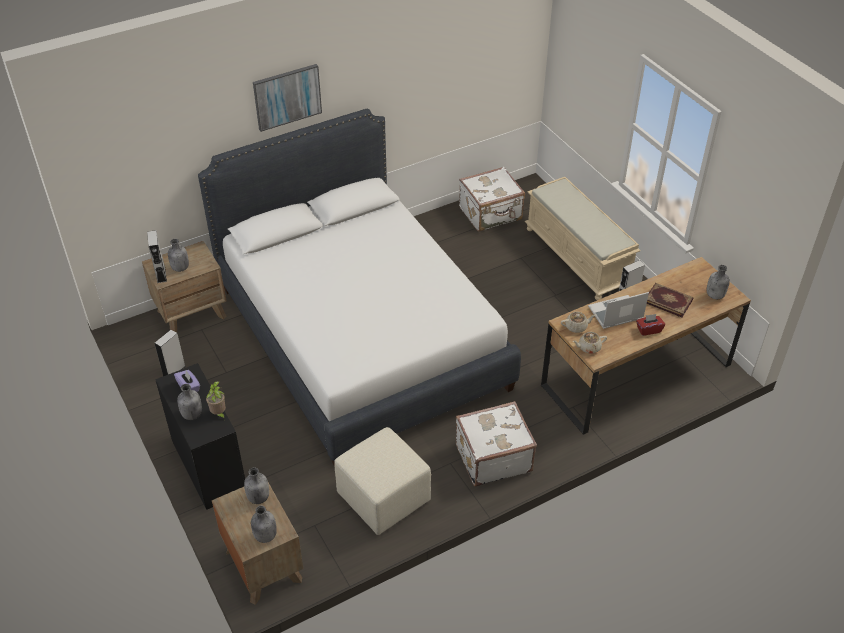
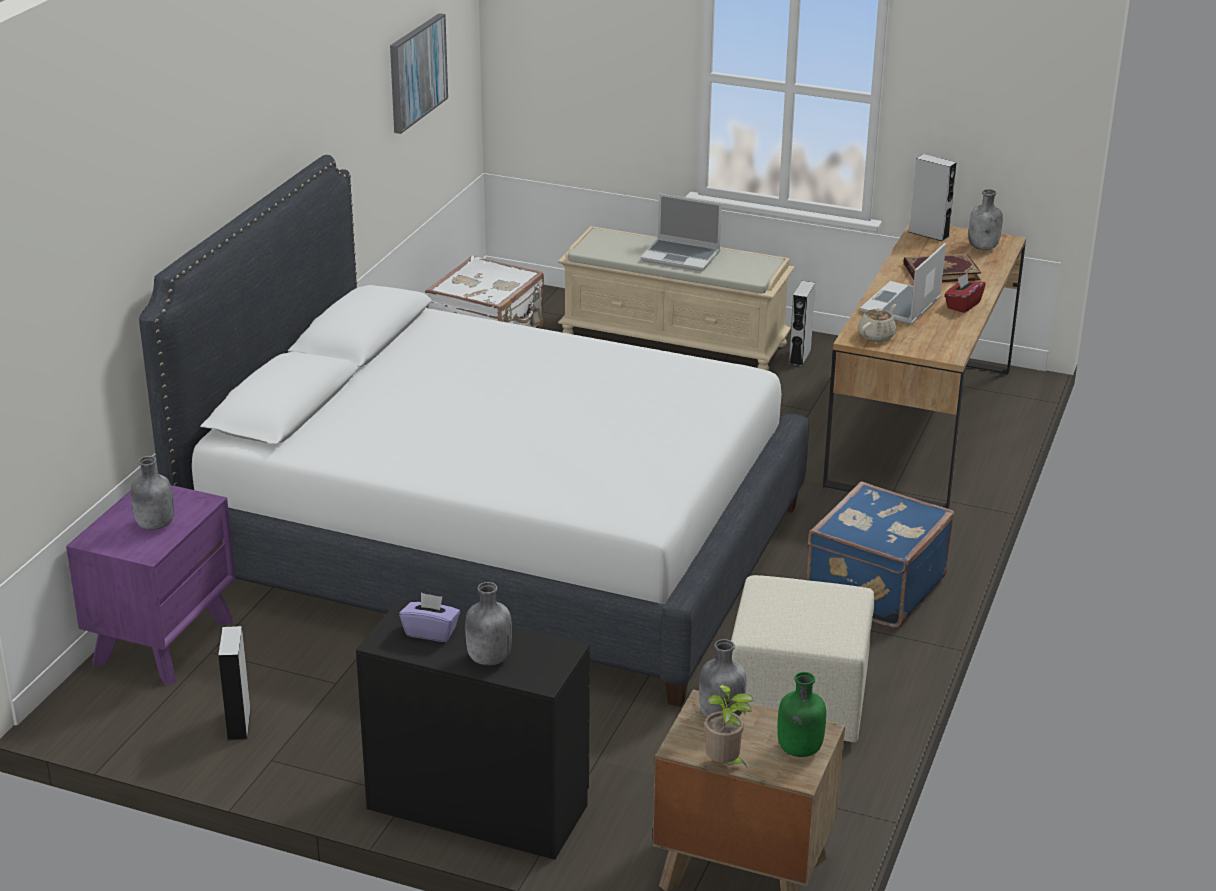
camera: 40 degrees left, 15 degrees down
(161, 274) = (131, 546): grey speaker -> grey speaker (929, 234)
(192, 313) = (163, 641): brown nightstand -> purple nightstand
(219, 414) = (531, 637): potted plant -> potted plant (724, 764)
(265, 536) = (799, 750): grey bottle -> green bottle
(287, 96) = (228, 142): picture -> picture (416, 72)
(492, 457) = (873, 588): white suitcase -> blue suitcase
(584, 218) = (682, 256): none -> laptop
(588, 347) = (923, 348): beige teapot -> none

